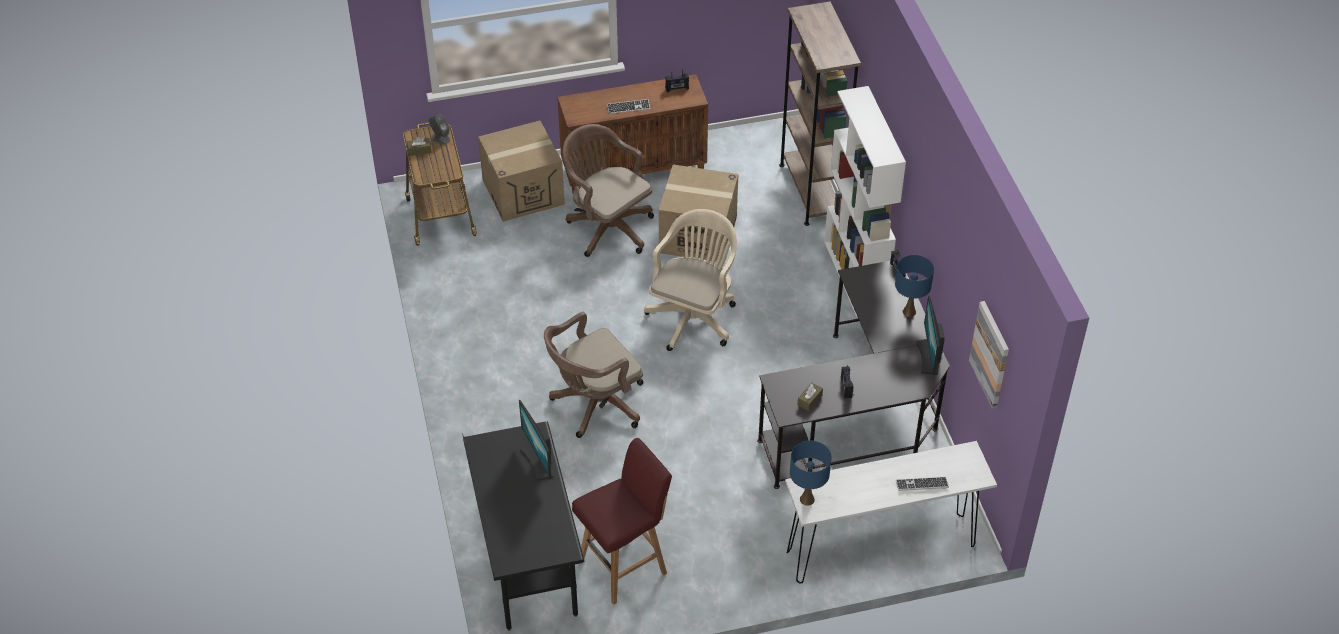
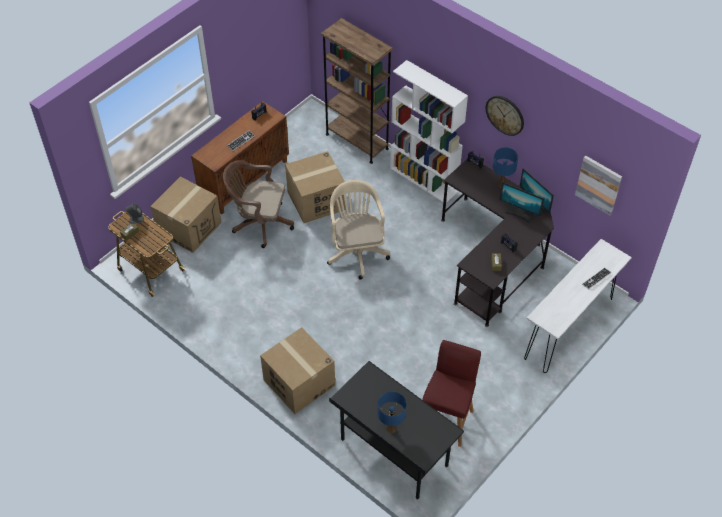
camera: 35 degrees left, 5 degrees up
(492, 425) = (299, 382): none -> cardboard box
(538, 461) = (386, 387): monitor -> monitor (519, 213)
(594, 405) = (347, 336): brown office chair -> none
(807, 499) = (548, 322): blue table lamp -> blue table lamp (391, 428)
(931, 206) = (505, 115): none -> wall clock

